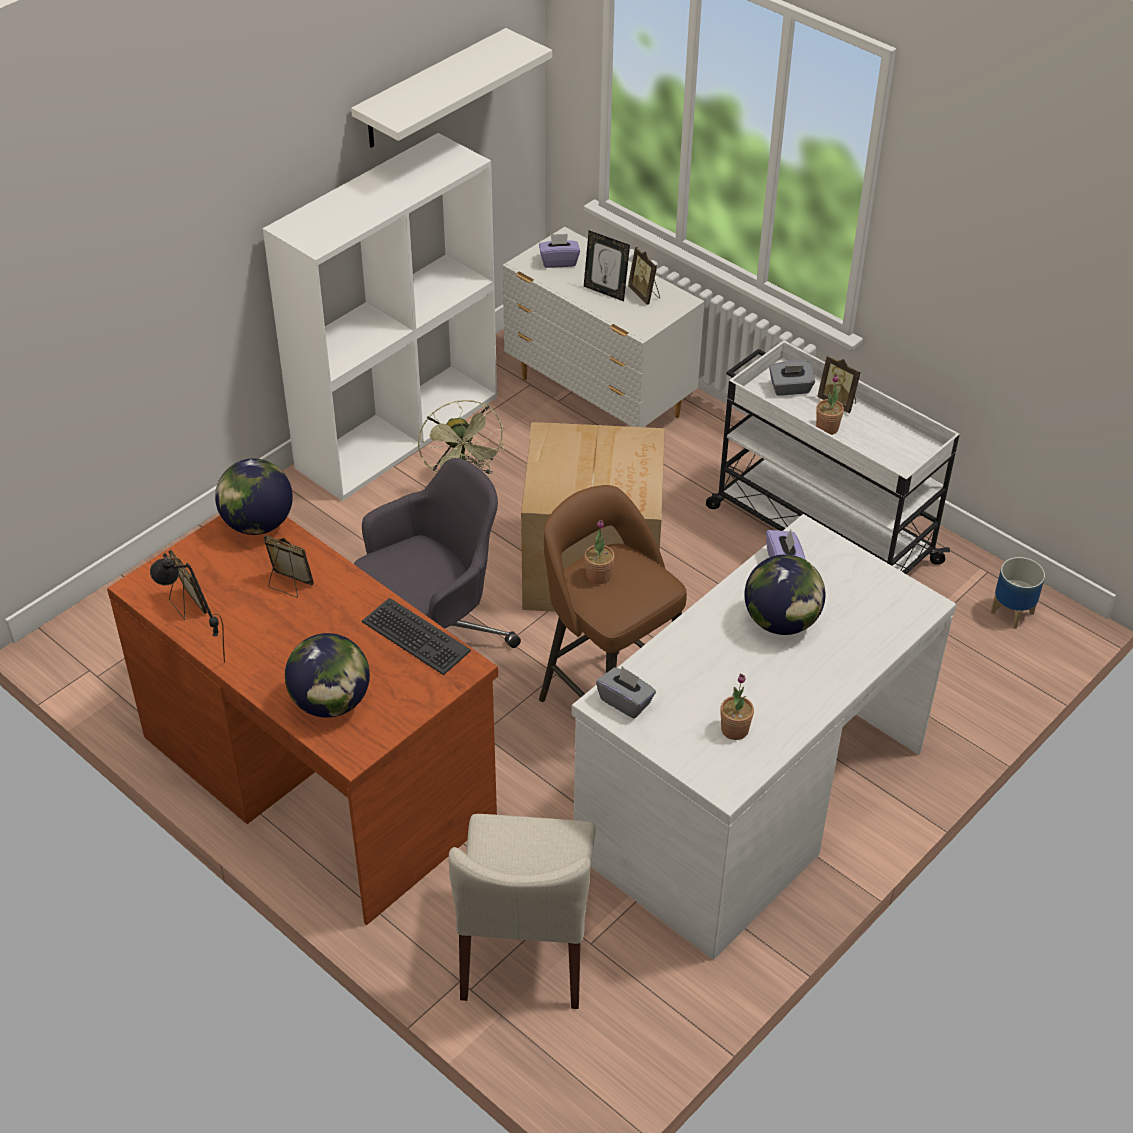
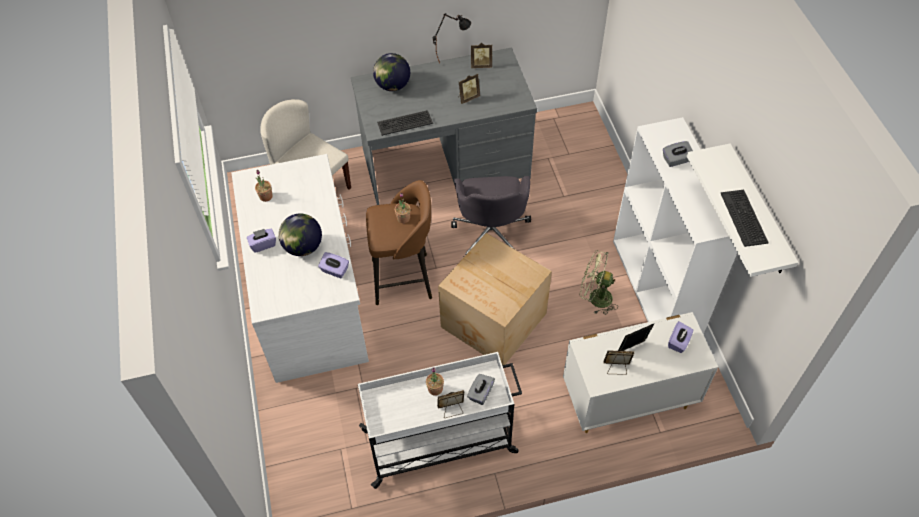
camera: 125 degrees right, 10 degrees up
(257, 524) = (514, 101): globe -> none
(318, 773) = (446, 164): brown desk -> grey desk
(474, 70) = (744, 218): none -> keyboard
(625, 701) = (312, 170): grey tissue box -> grey tissue box (676, 160)
(824, 673) = (263, 244): none -> purple tissue box
(1012, 613) = (315, 496): planter -> none

